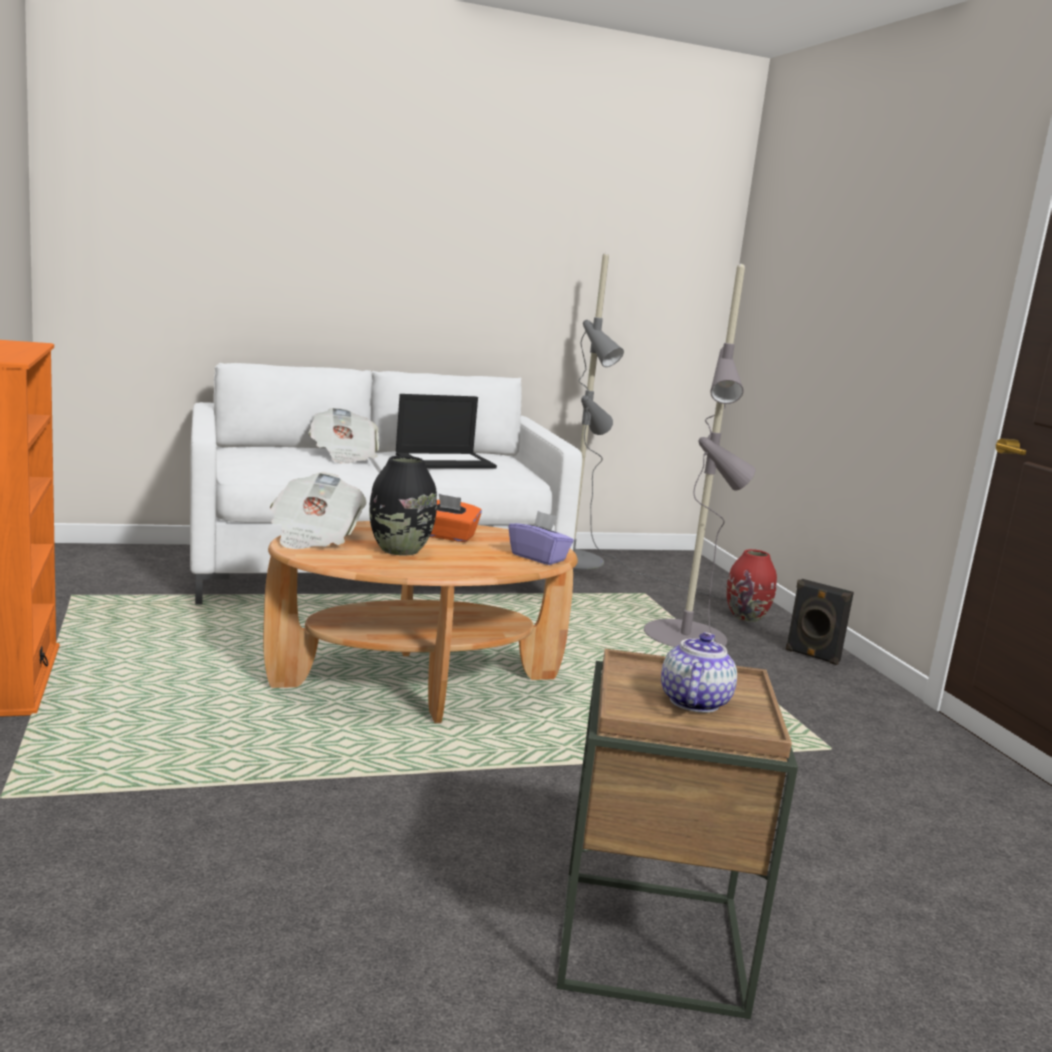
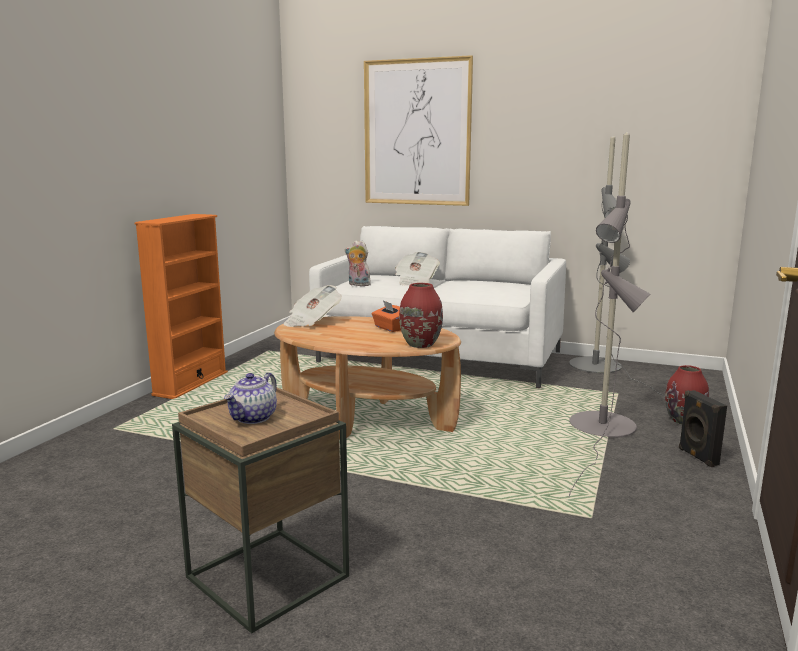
camera: 40 degrees right, 0 degrees up
(267, 466) = (358, 285): none -> plush toy
(304, 212) = (417, 133): none -> picture
(399, 550) = (343, 332): black vase -> none
(445, 461) = (473, 286): laptop -> none
(538, 557) = (420, 344): purple tissue box -> red vase
(693, 701) = (253, 418): teapot -> teapot turned 150 degrees clockwise

